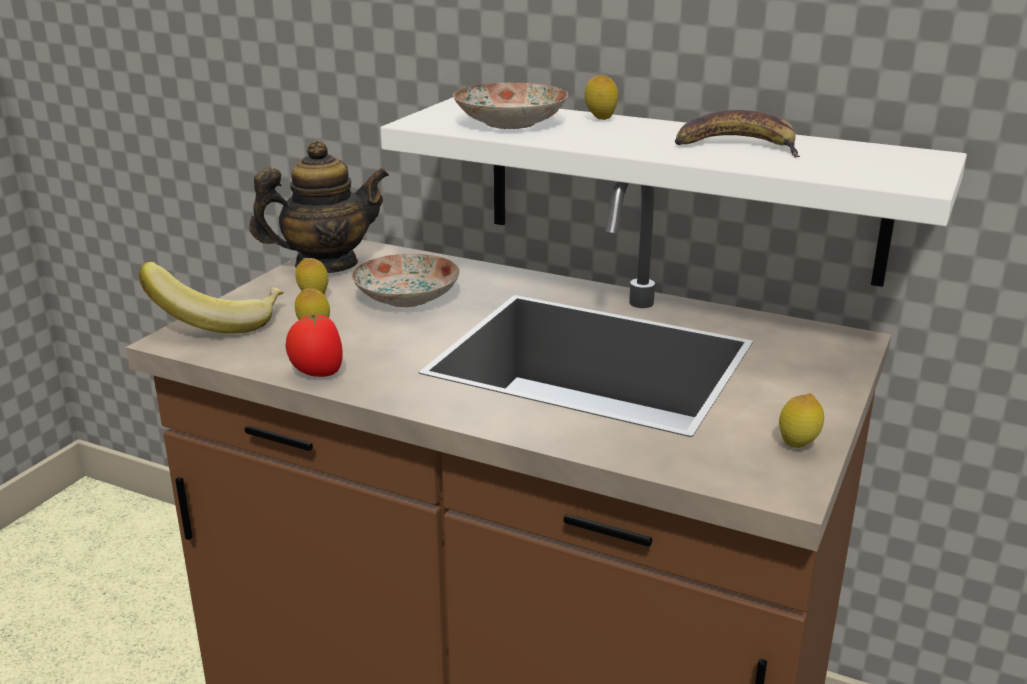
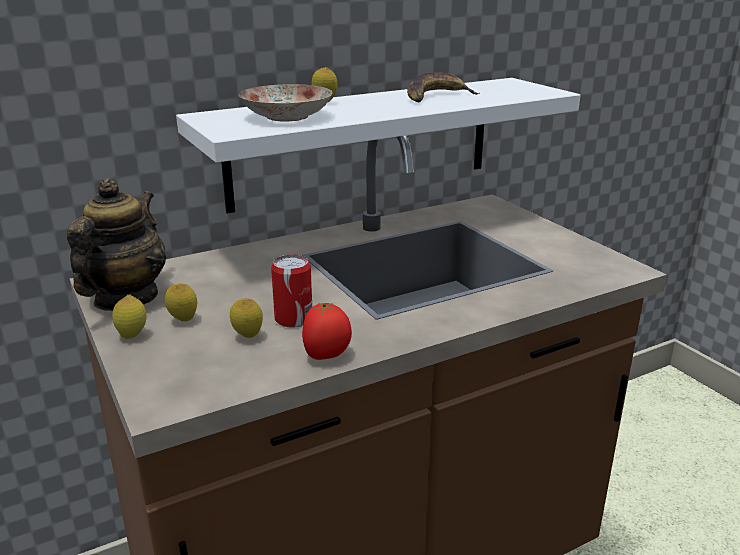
camera: 55 degrees left, 0 degrees up
(219, 322) = (160, 373): banana -> none
(371, 337) = (293, 319): none -> can
(406, 297) = (245, 287): plate -> none
(797, 446) = (588, 252): lemon -> lemon (132, 336)

